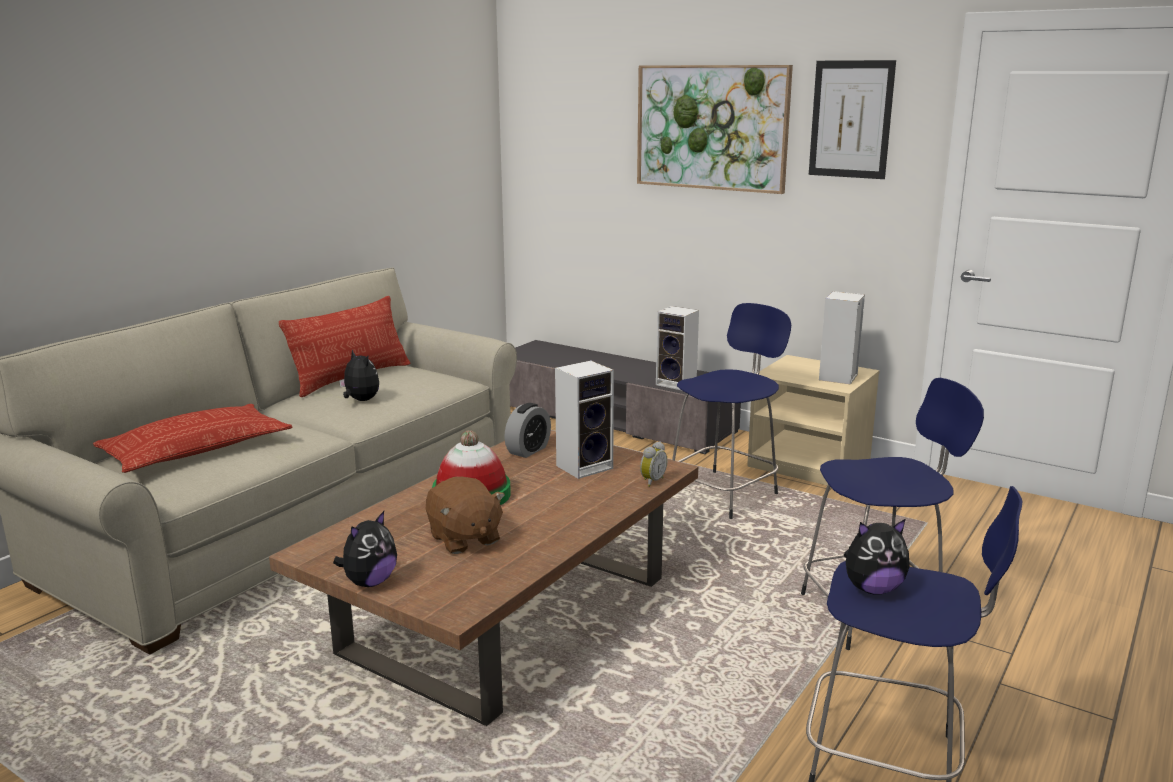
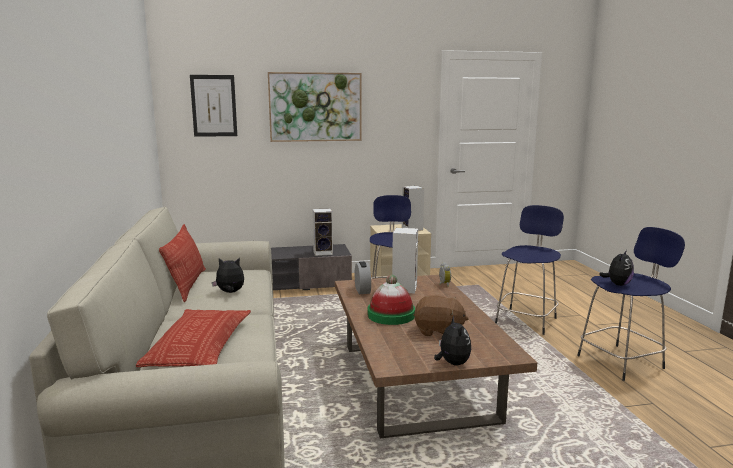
camera: 45 degrees left, 5 degrees down
(851, 119) = (393, 100): picture -> picture (214, 106)

